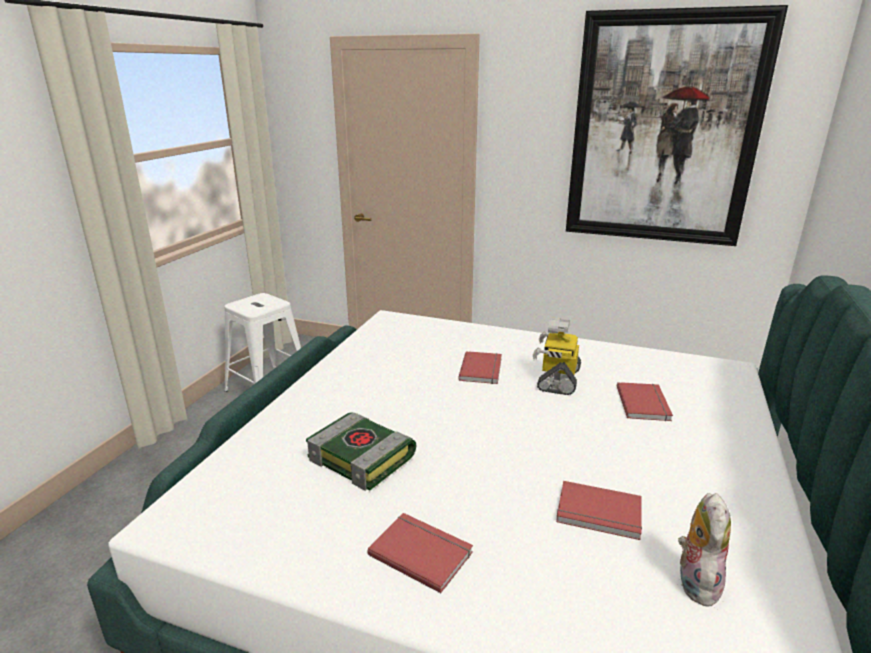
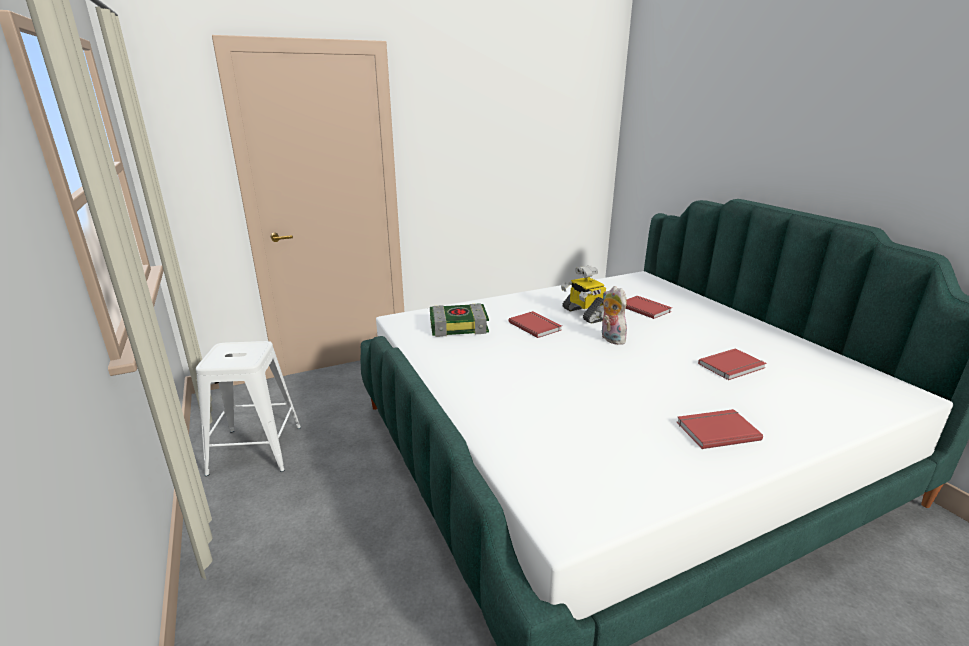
camera: 45 degrees left, 0 degrees up
(363, 458) = (586, 407): book -> book (459, 326)
(663, 131) = (535, 123): picture -> none
(695, 581) = (807, 372): plush toy -> plush toy (610, 339)

